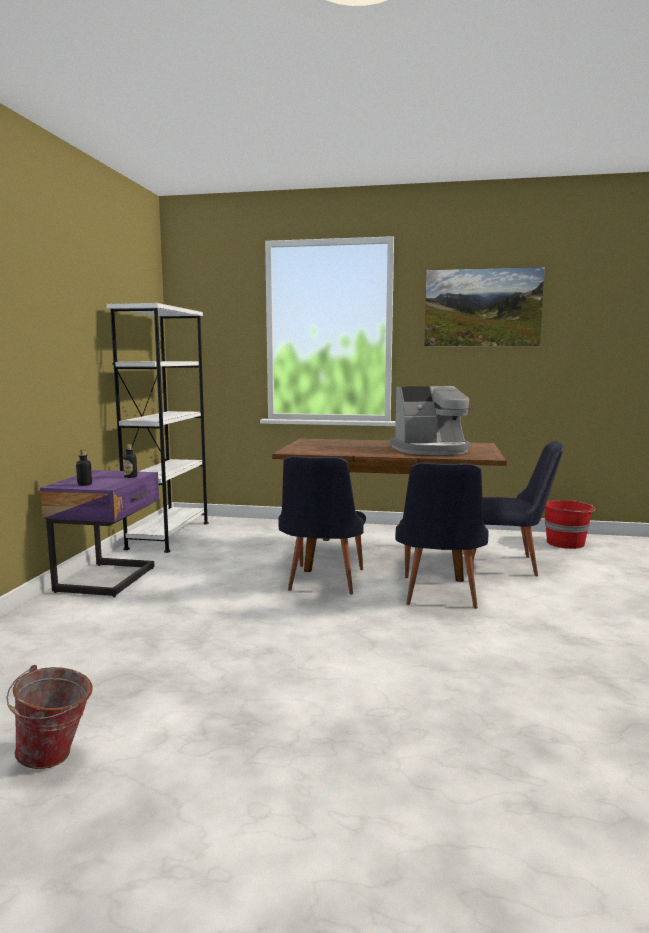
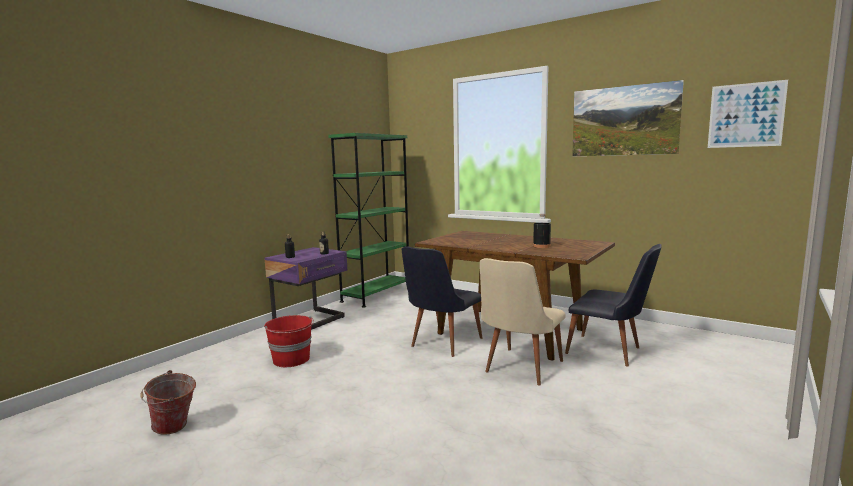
camera: 25 degrees right, 0 degrees up
(169, 535) = (376, 295): white bookcase -> green bookcase
(431, 450) = (541, 246): coffee machine -> black bottle
(438, 595) = (519, 369): black chair -> beige chair
(566, 543) = (693, 340): red bucket -> red bucket (292, 360)
(603, 308) = (745, 115): none -> picture

